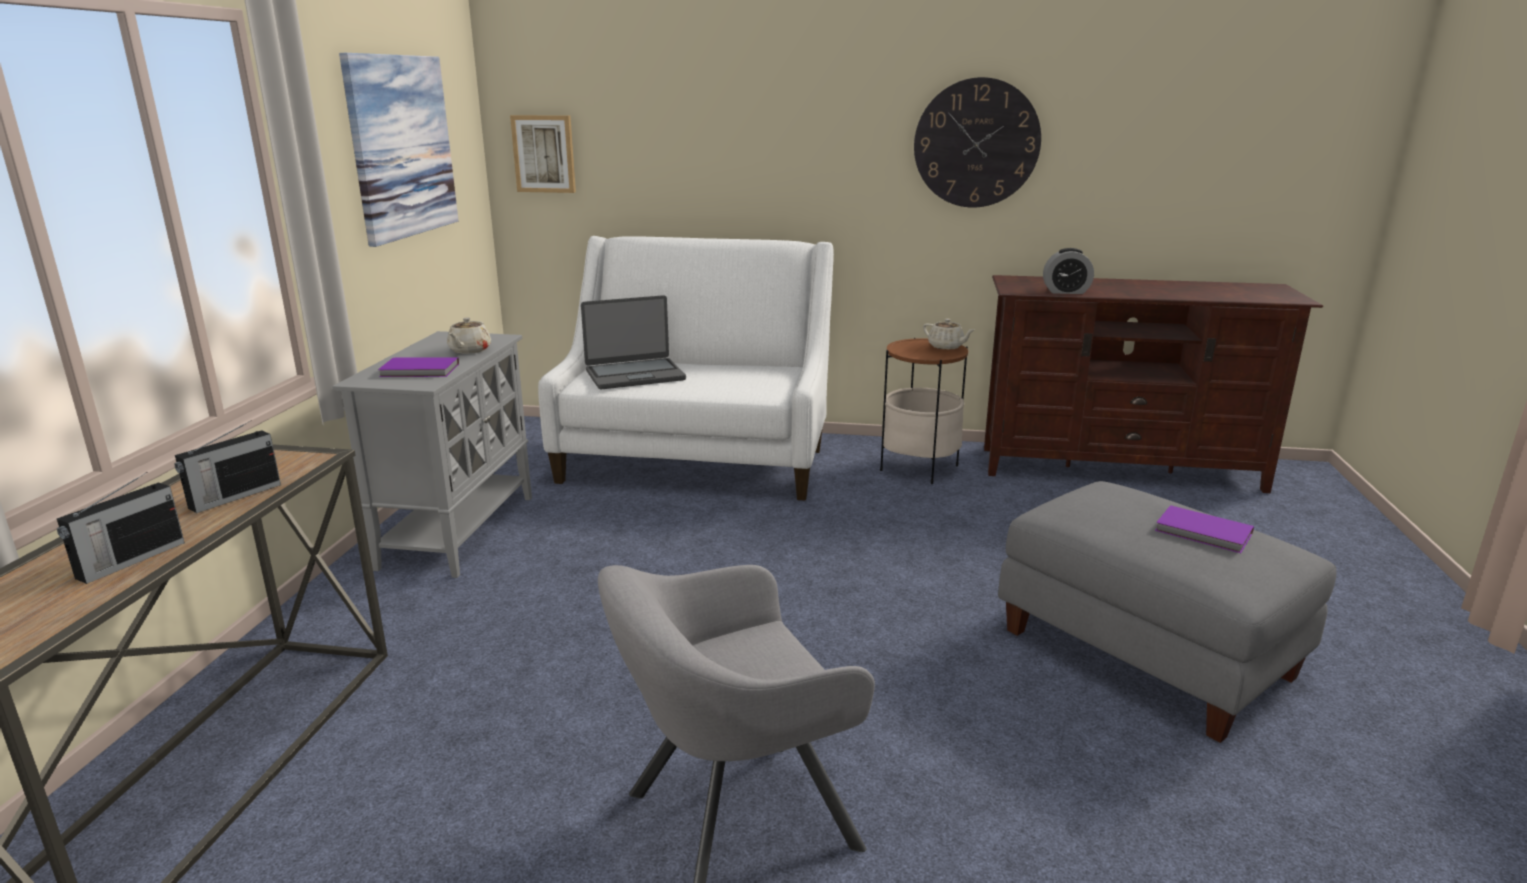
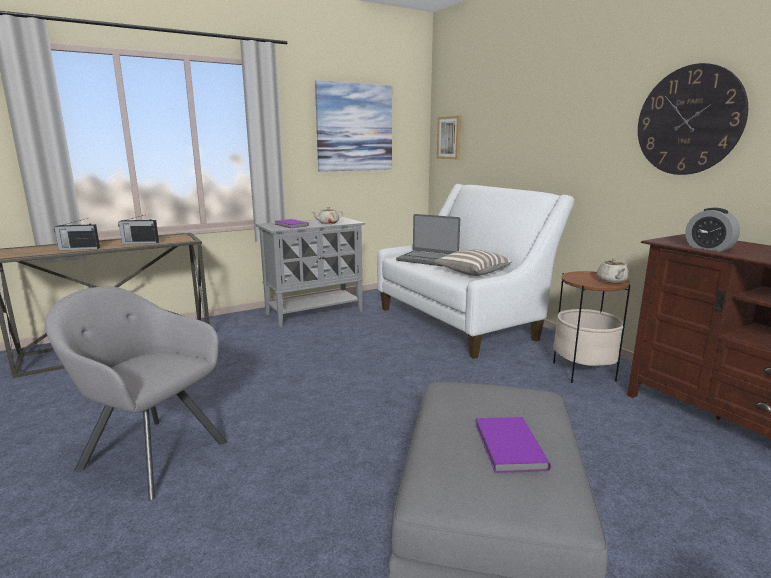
camera: 50 degrees right, 5 degrees down
(742, 379) = (471, 273): none -> pillow

